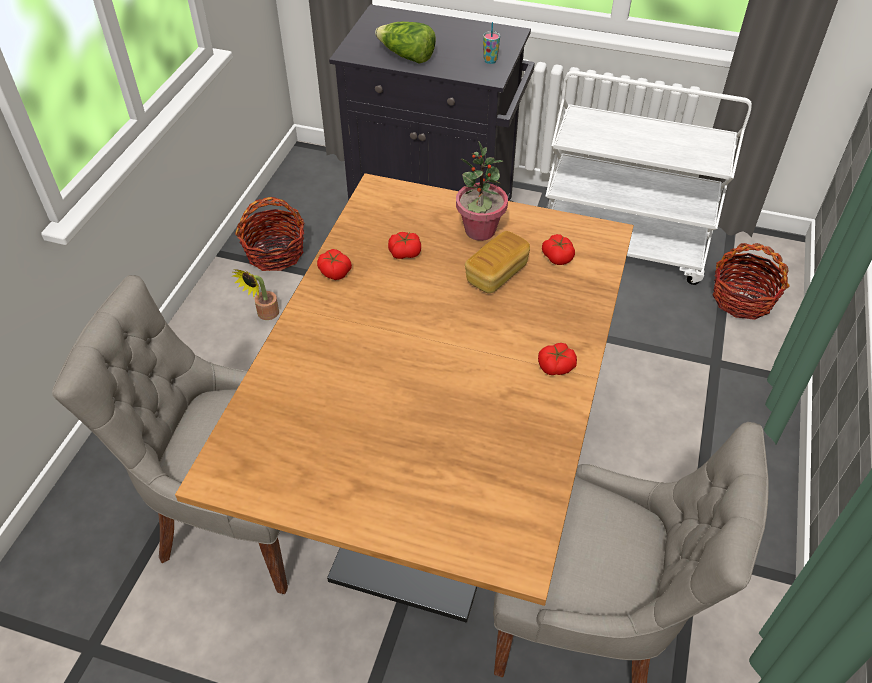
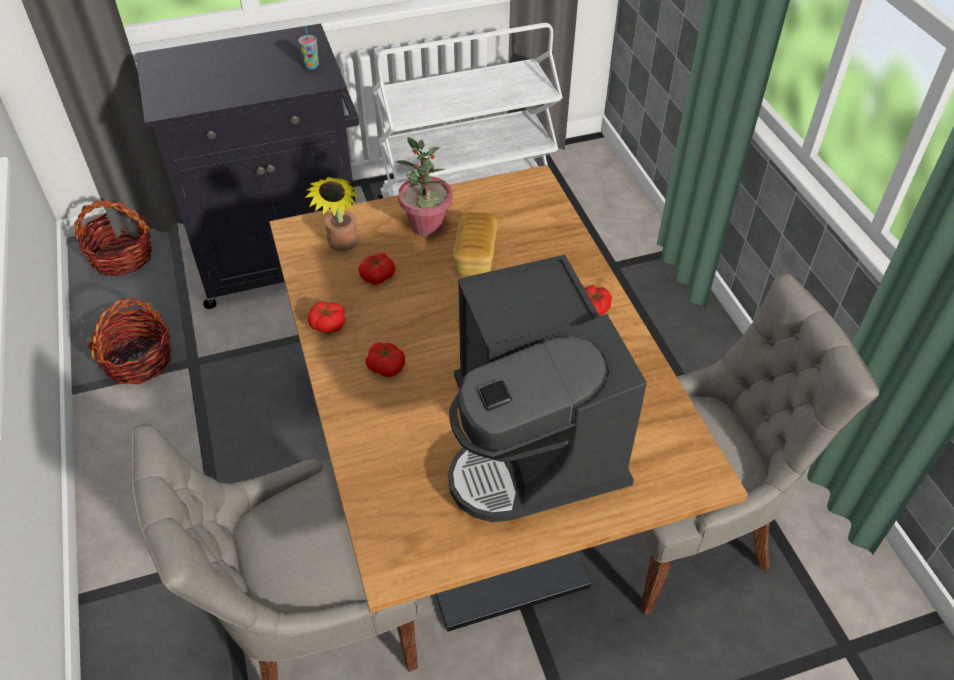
camera: 35 degrees left, 0 degrees up
(265, 315) = (179, 426): potted plant -> potted plant (342, 245)
(402, 446) = (532, 442): none -> coffee machine
(406, 56) = (225, 91): lettuce -> none
(557, 256) = (512, 218): tomato -> tomato (386, 366)
(742, 299) = (593, 204): basket -> basket (122, 257)

